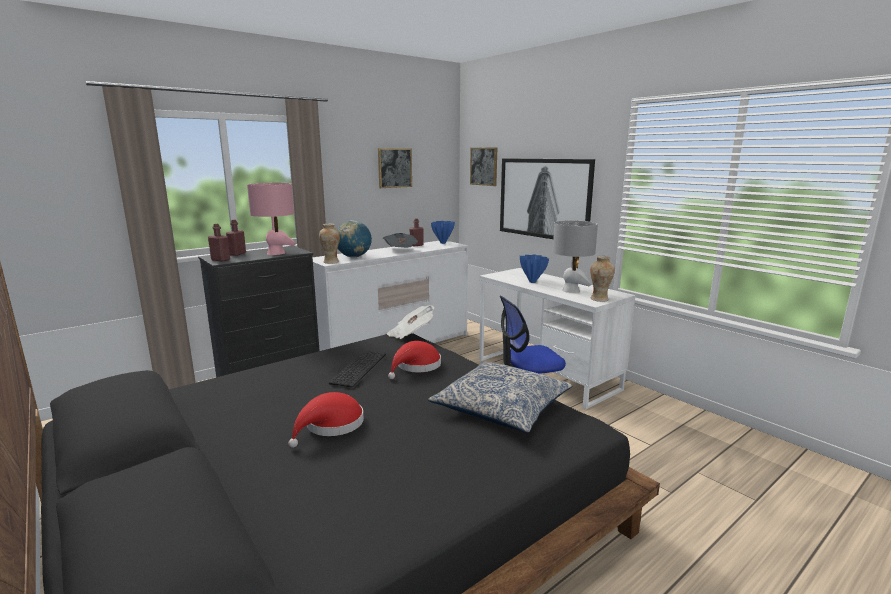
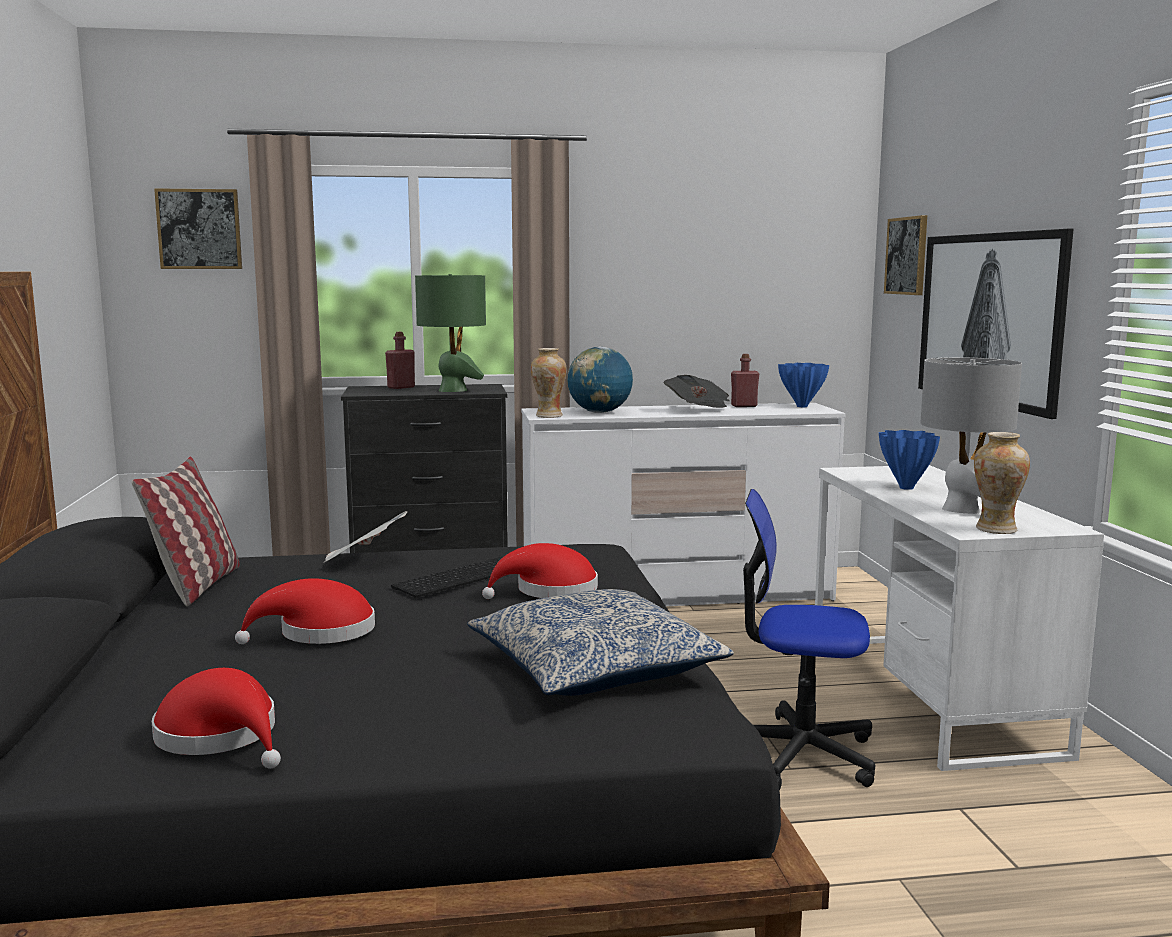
camera: 30 degrees right, 5 degrees down
(195, 412) = (197, 585): none -> pillow
(220, 260) = (363, 392): red bottle -> none
(276, 253) = (453, 390): pink table lamp -> green table lamp
(374, 516) = (222, 736): none -> red hat
(394, 168) = (722, 258): picture -> picture (199, 229)
(410, 334) = (612, 548): newspaper -> newspaper (363, 561)

